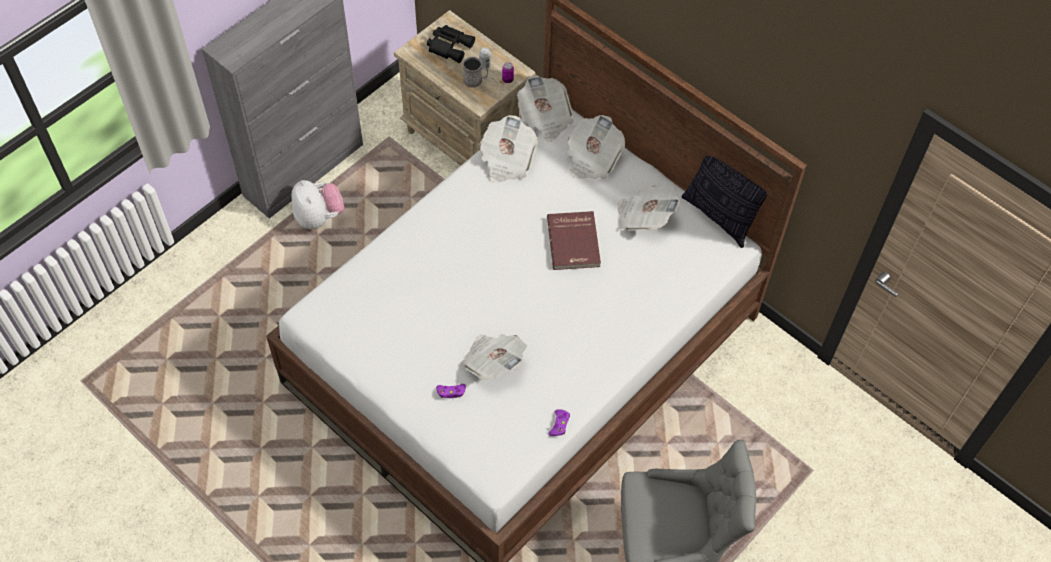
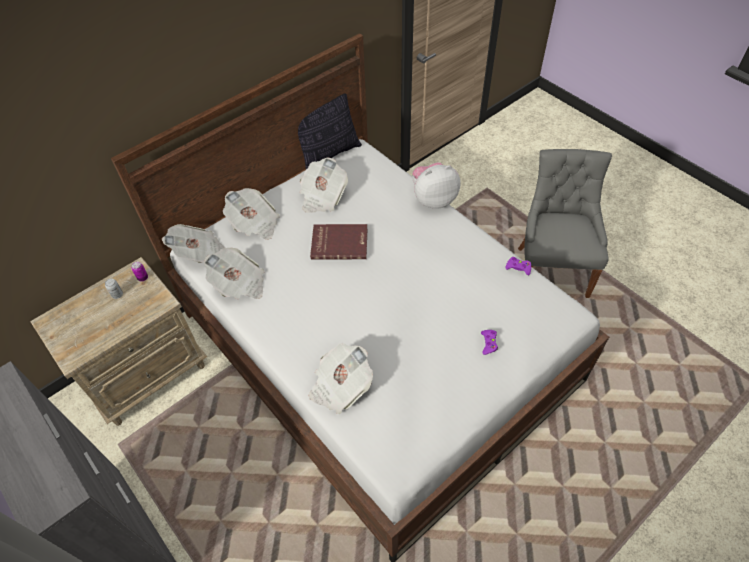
camera: 80 degrees left, 5 degrees down
(319, 217) = (198, 519): plush toy -> plush toy (433, 199)
(450, 46) = (79, 323): black binoculars -> none
(475, 80) = (133, 303): grey mug -> none
(493, 362) = (458, 309): newspaper -> newspaper (340, 386)

